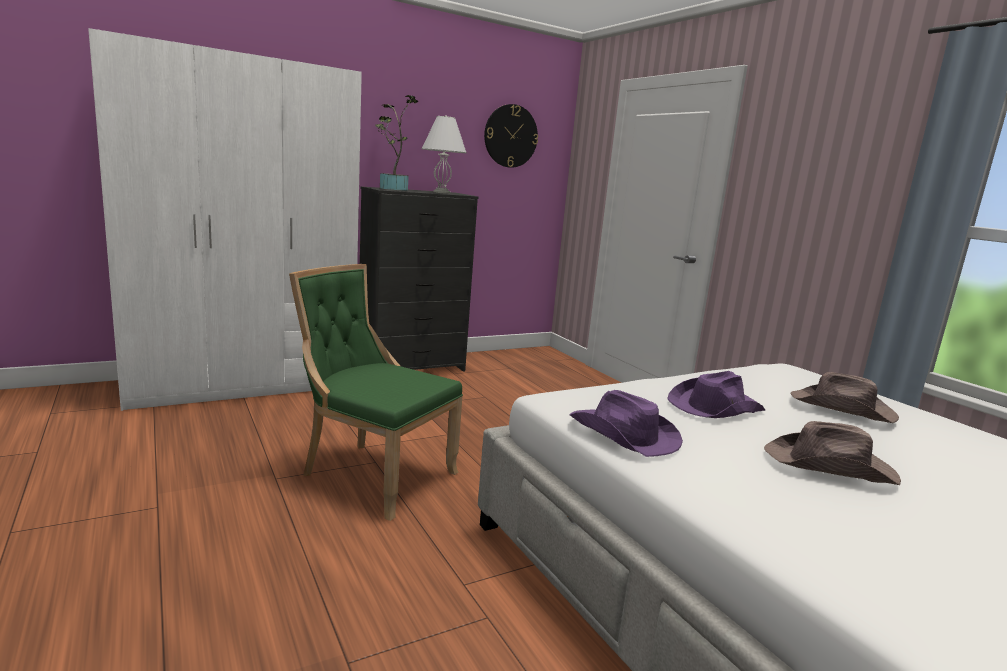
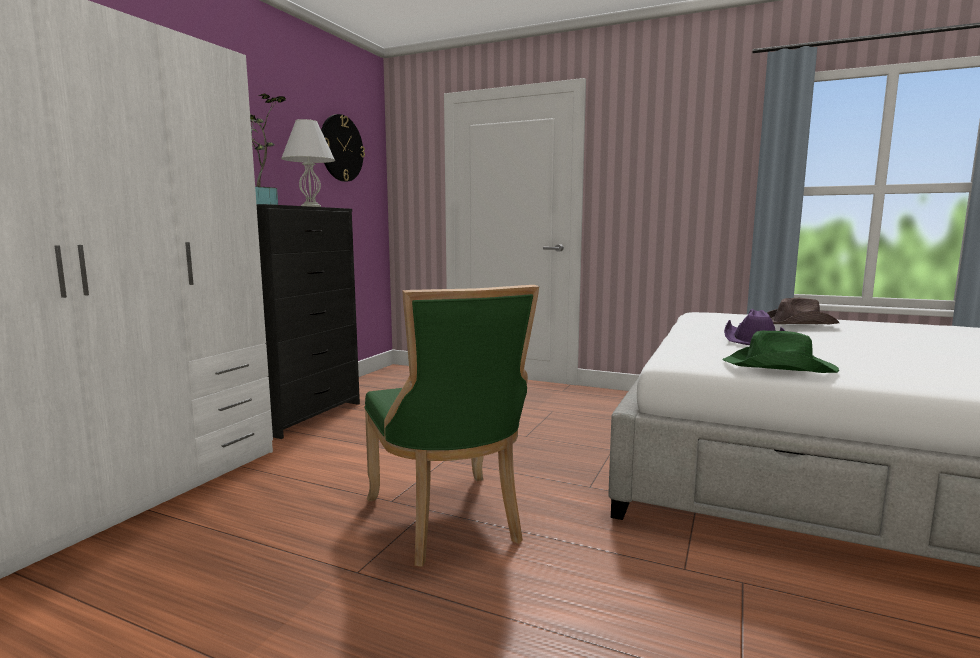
camera: 35 degrees left, 5 degrees down
(373, 474) = (448, 521): green chair -> green chair turned 105 degrees counterclockwise
(623, 434) = (779, 367): purple hat -> green hat
(830, 466) = (887, 350): brown hat -> none

